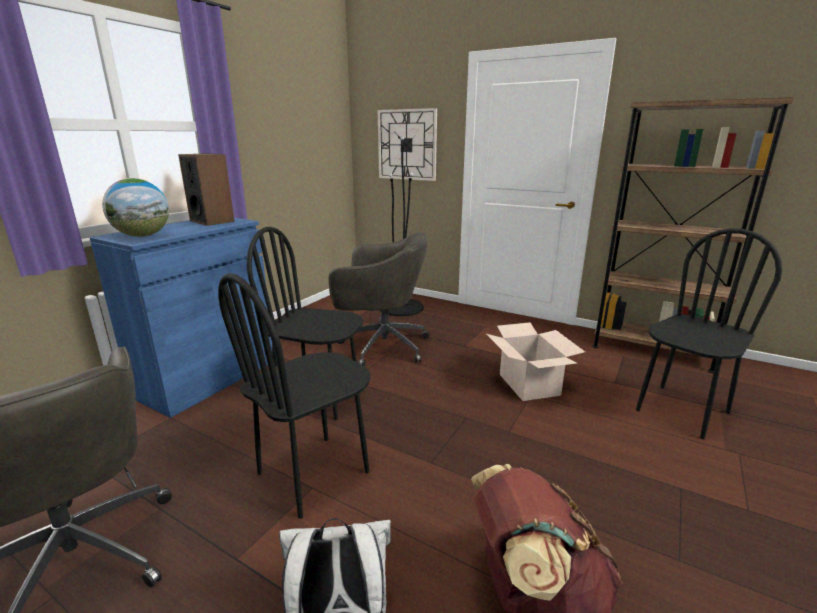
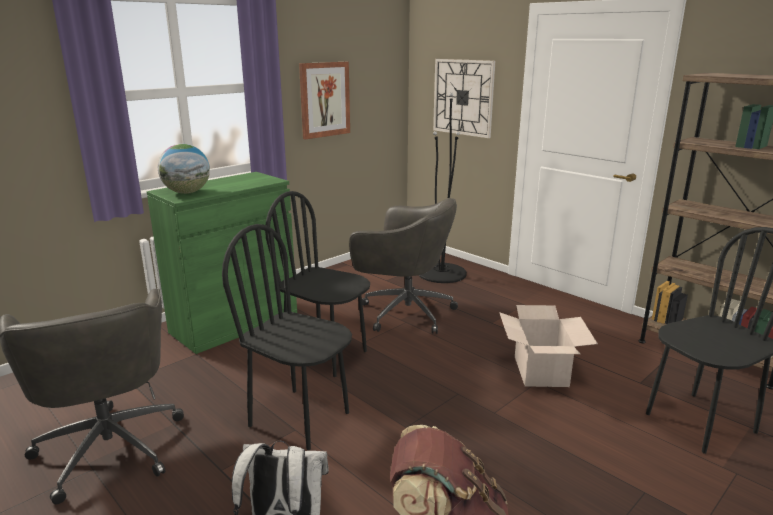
camera: 15 degrees right, 0 degrees up
(208, 378) = (234, 323): blue cabinet -> green cabinet
(212, 221) = (249, 179): speaker -> none
(277, 145) = (324, 99): none -> picture
(314, 473) = (300, 418): black chair -> black chair turned 60 degrees clockwise

